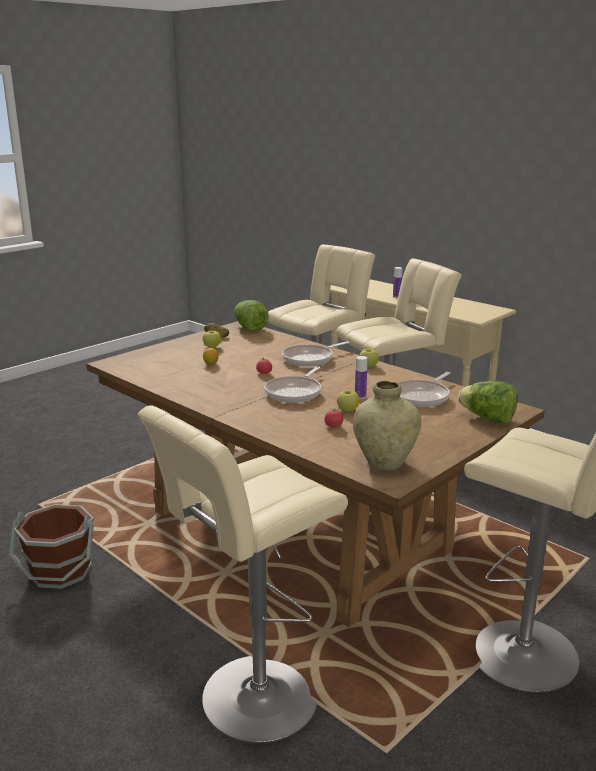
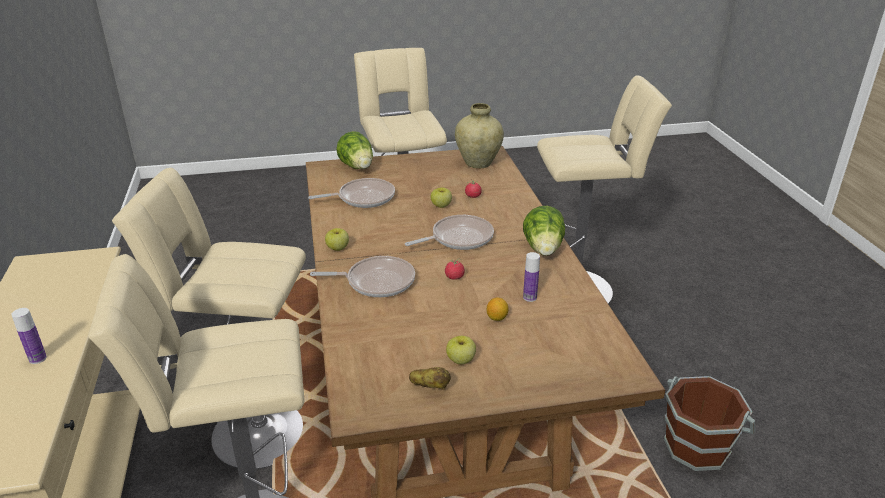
camera: 145 degrees left, 10 degrees up
(249, 328) = (353, 395): lettuce -> lettuce (543, 249)
(360, 396) = (410, 215): bottle -> bottle (529, 297)

